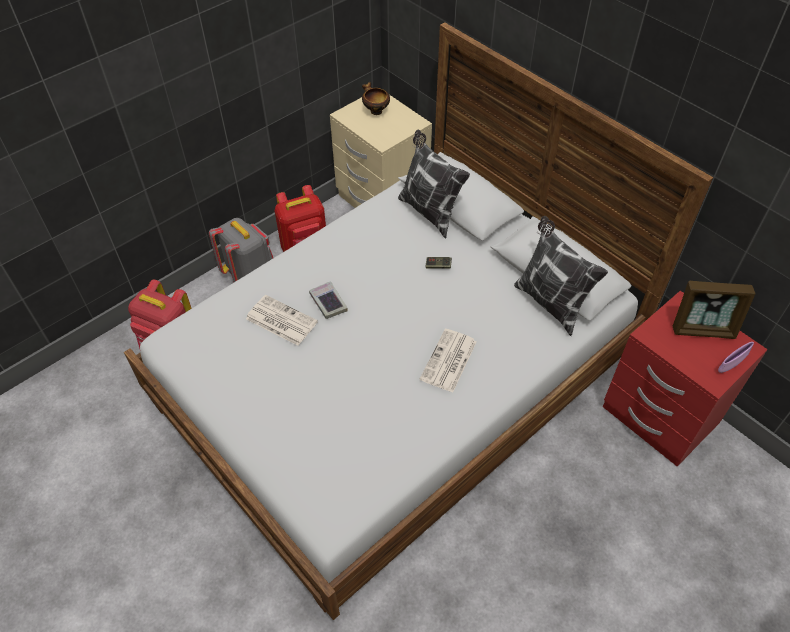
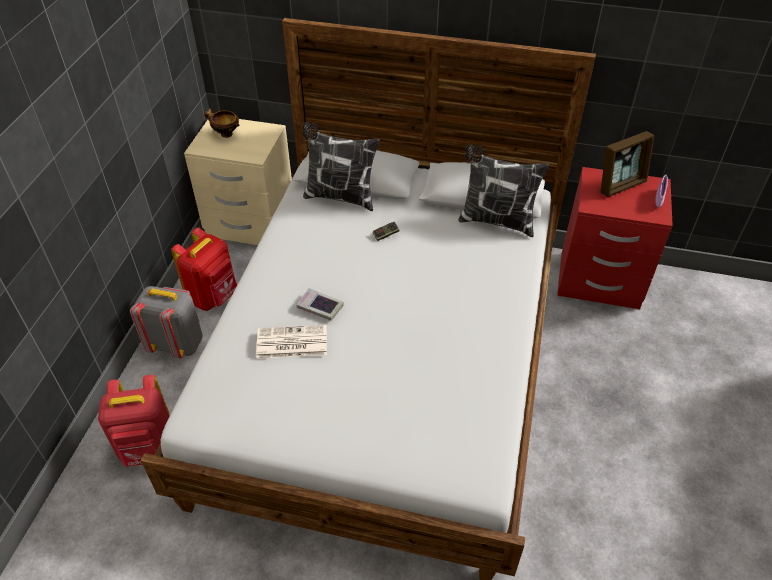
camera: 35 degrees left, 5 degrees down
(448, 361) = (461, 302): newspaper -> none

